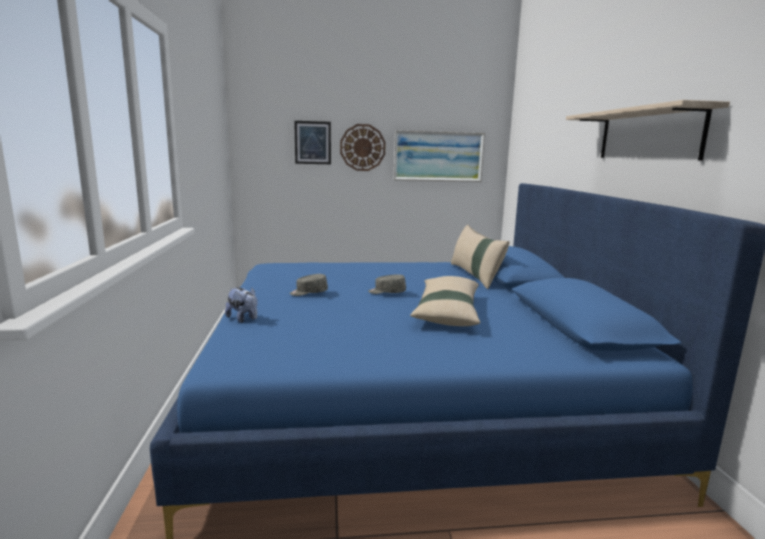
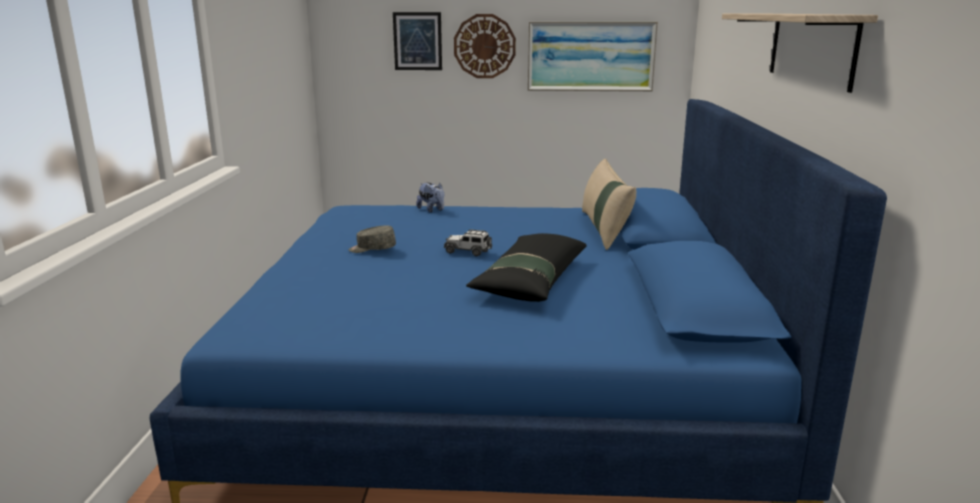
camera: 10 degrees right, 5 degrees up
(243, 319) = (279, 281): plush toy -> plush toy (432, 210)
(387, 292) = (468, 251): grey cap -> toy car
(447, 311) = (530, 280): beige pillow -> black pillow

